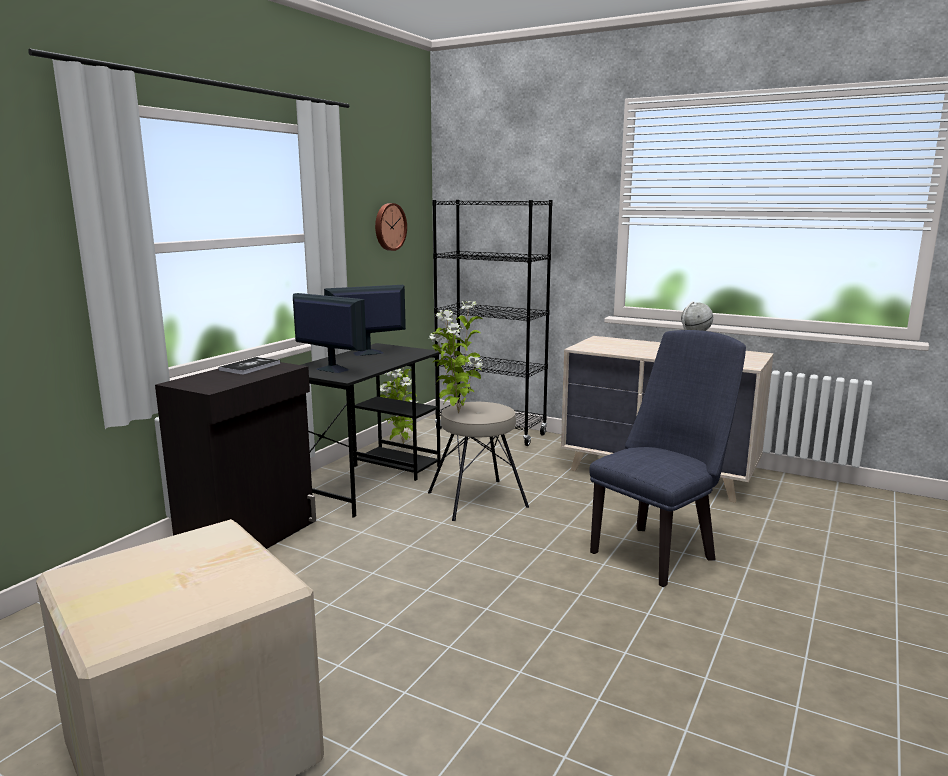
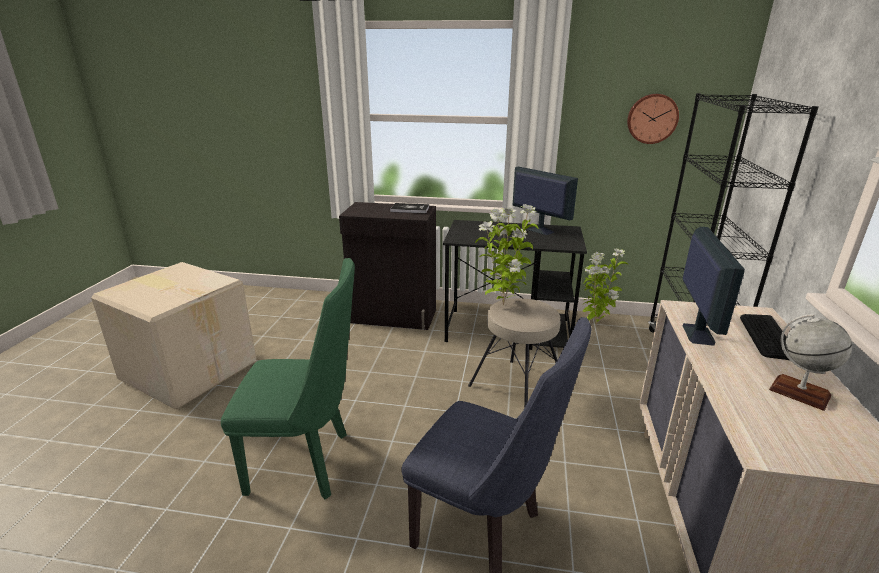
camera: 70 degrees right, 10 degrees up
(331, 369) = (476, 231): monitor -> monitor (697, 333)
(527, 633) = (308, 463): none -> green chair
(630, 343) = (766, 336): none -> keyboard

